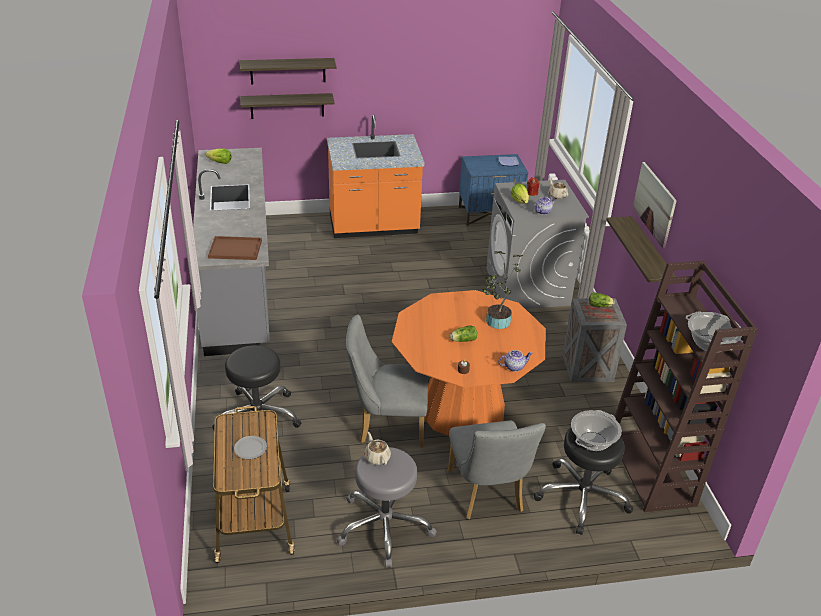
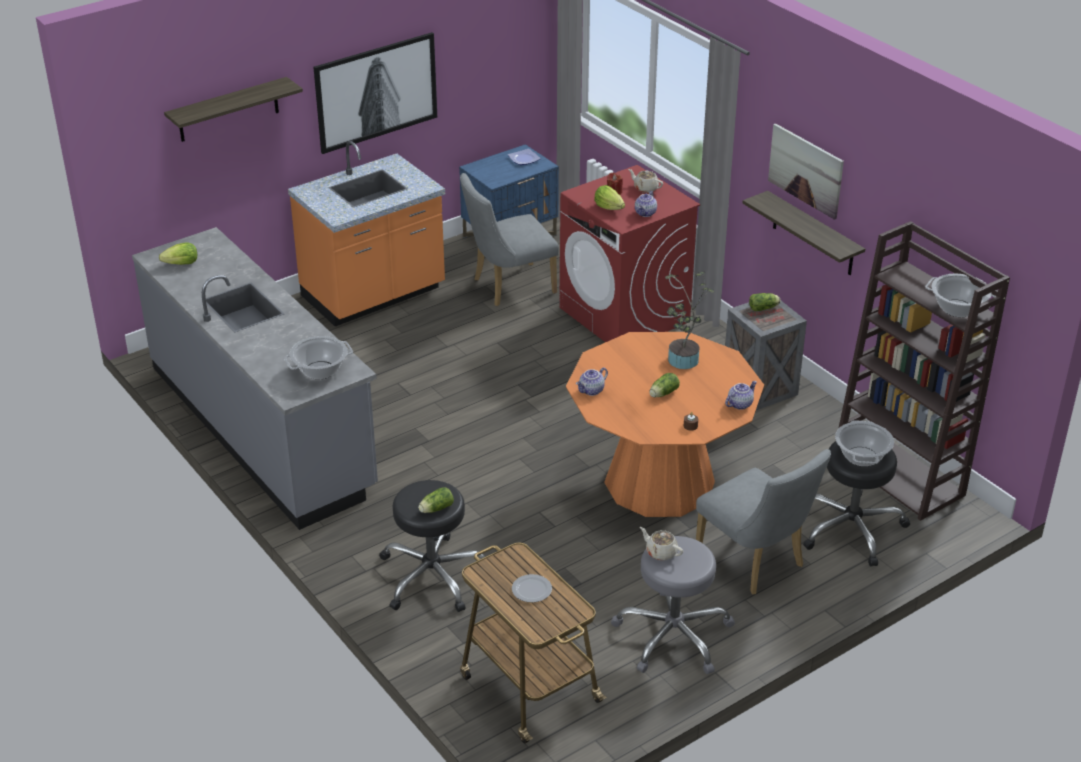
camera: 25 degrees left, 0 degrees up
(236, 249) = (320, 370): brown tray -> cooking pot
(251, 368) = (435, 509): none -> lettuce
(287, 106) = (231, 159): shelf -> none
(386, 425) = (589, 530): grey chair -> grey chair (508, 287)
(403, 86) = (376, 92): none -> picture
(413, 321) = (591, 391): none -> teapot
(527, 287) = (625, 315): grey washing machine -> red washing machine

